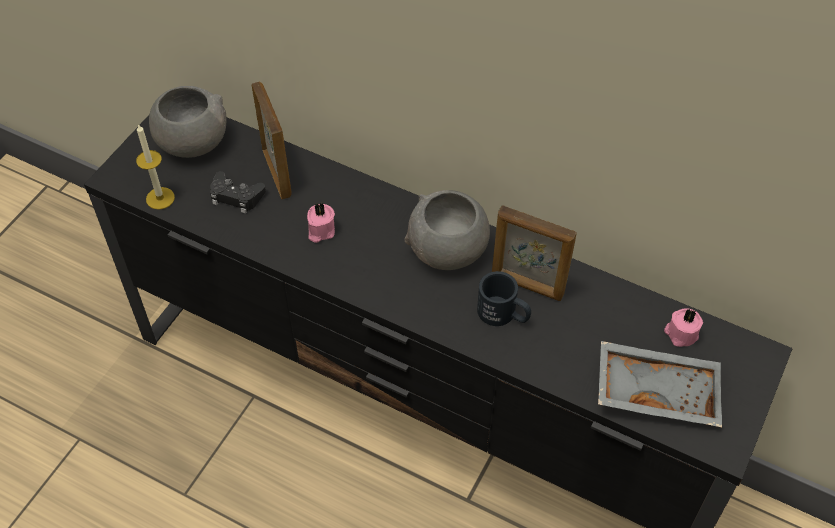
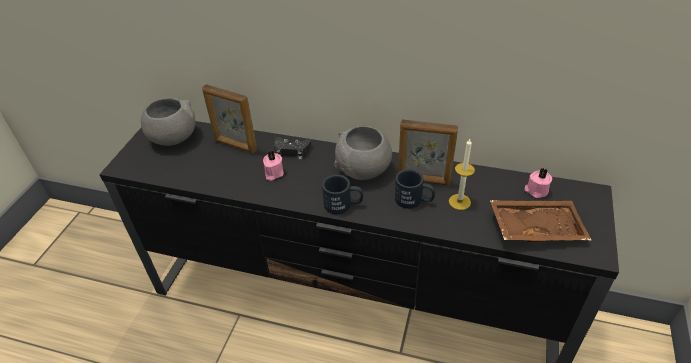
camera: 10 degrees left, 10 degrees down
(160, 198) = (156, 173): candle -> candle (459, 202)
(236, 196) = (210, 163): black game controller -> black game controller (292, 151)
(277, 173) = (235, 145): picture frame -> picture frame turned 150 degrees clockwise
(404, 301) = (343, 205): none -> black mug
(657, 390) = (536, 227): grey tray -> brown tray

